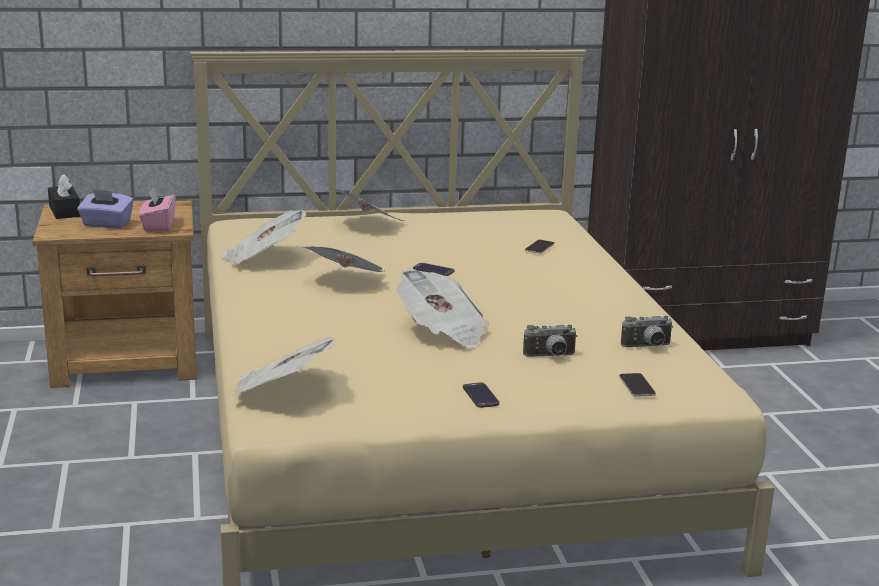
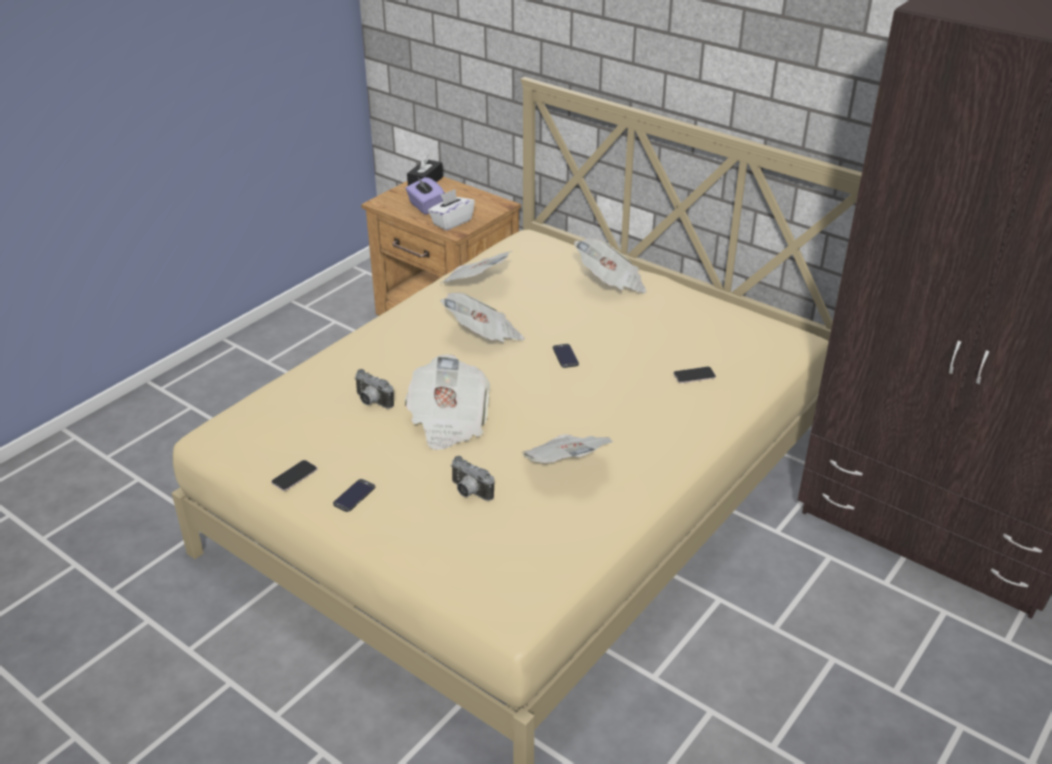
camera: 50 degrees right, 15 degrees up
(158, 226) = (451, 222): pink tissue box -> white tissue box
(281, 391) = (262, 414): newspaper -> newspaper (565, 466)
(637, 385) = (465, 561): phone -> phone (294, 476)
(647, 347) = (555, 531): camera -> camera (371, 402)

